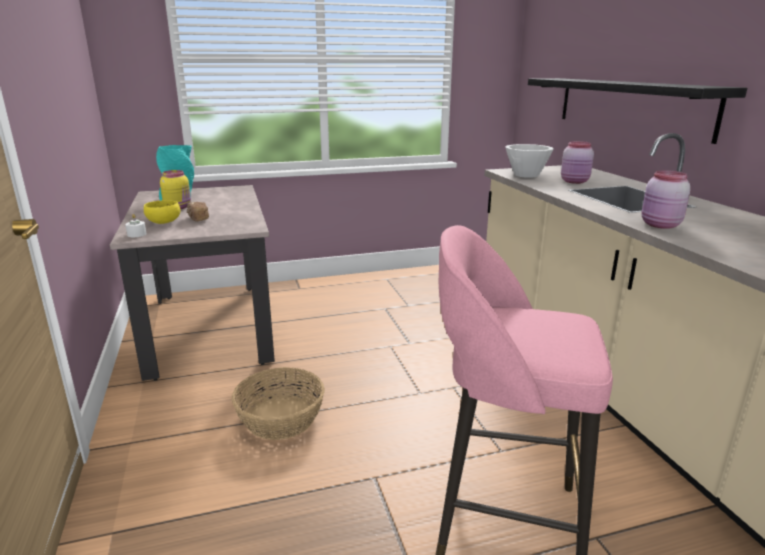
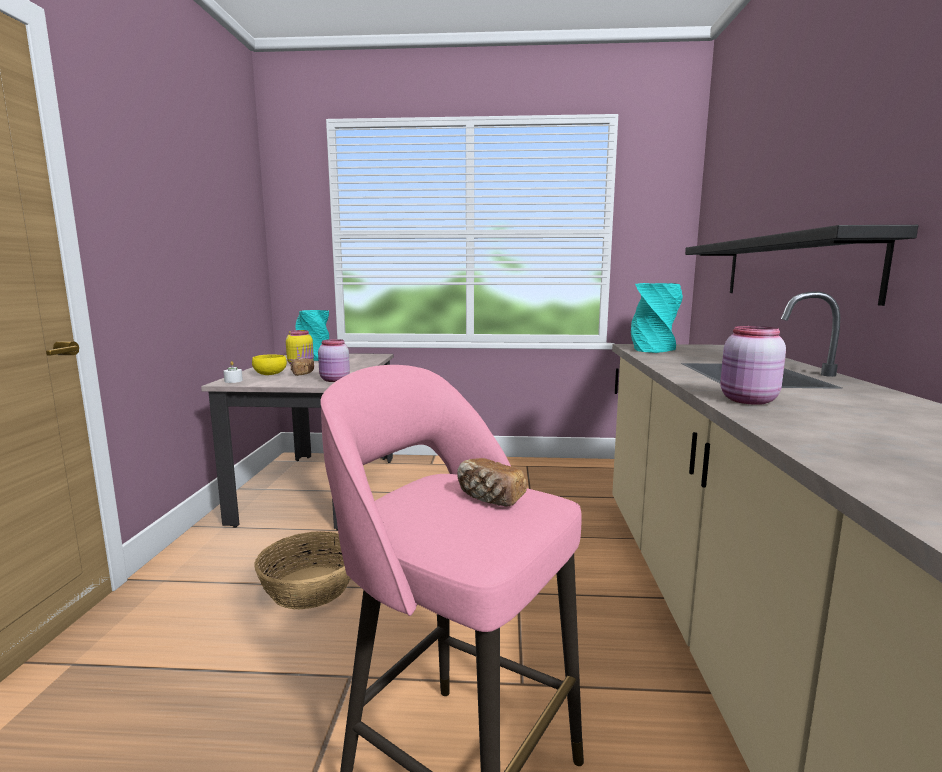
camera: 20 degrees right, 10 degrees down
(525, 175) = (652, 349): white bowl -> turquoise vase
(543, 323) = (489, 498): none -> bread
(575, 182) = (705, 357): pink jar -> pink jar (335, 380)

